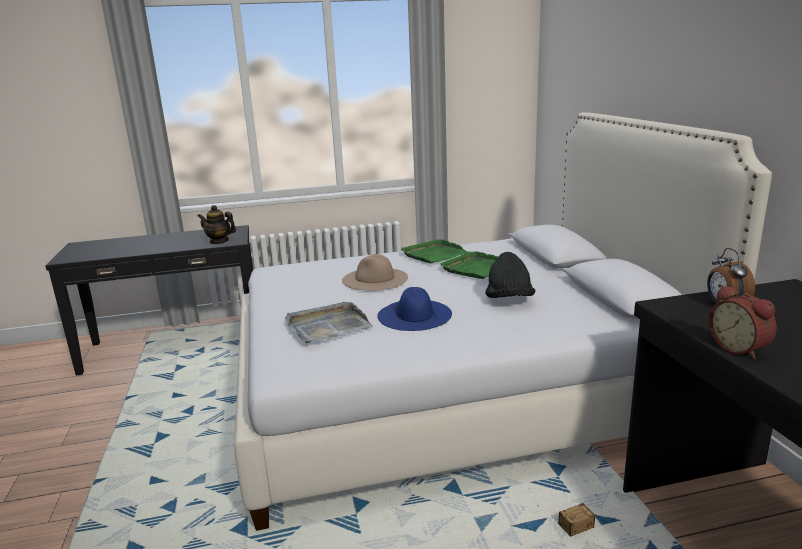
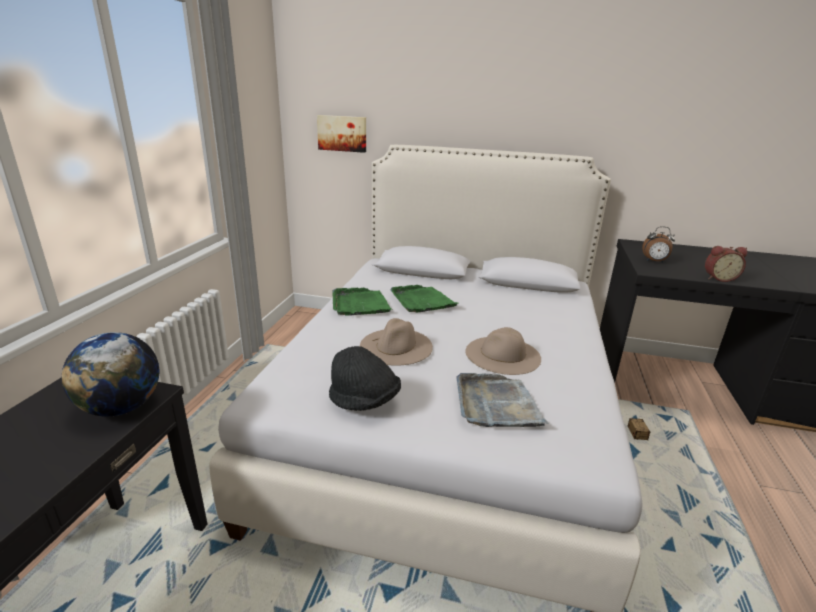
camera: 65 degrees left, 5 degrees up
(219, 241) = (122, 407): teapot -> globe
(414, 314) = (502, 355): blue hat -> beige hat
(509, 300) = (503, 312): black hat -> black hat (364, 401)
(567, 100) = (342, 133): none -> picture

